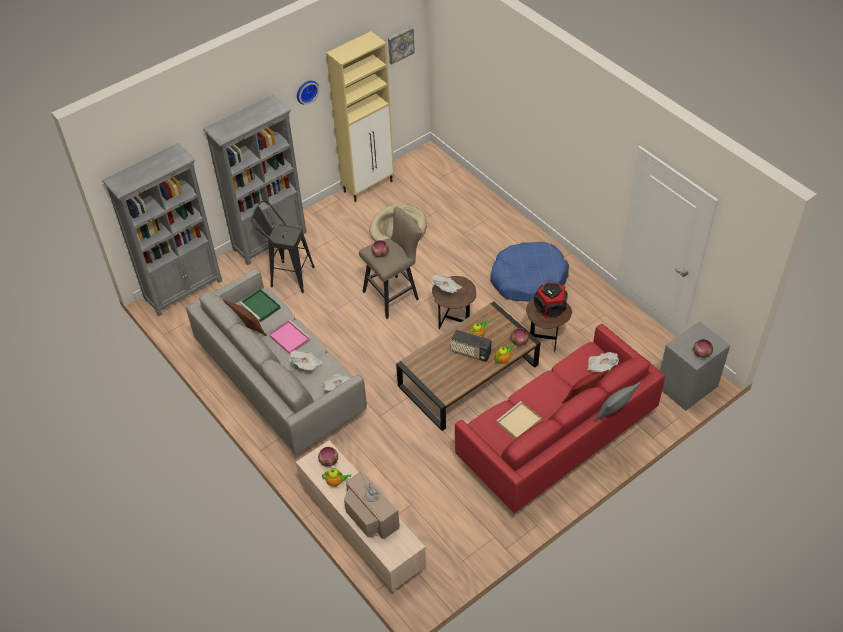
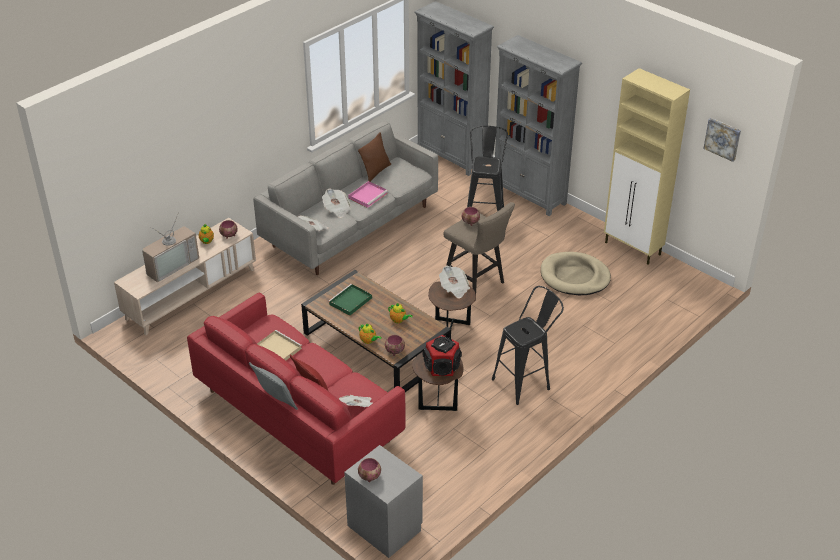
camera: 80 degrees right, 10 degrees down
(261, 307) = (404, 175): green tray -> green tray (350, 301)
(306, 91) = (614, 91): wall clock -> none
(470, 353) = (374, 317): radio -> none
(528, 279) = (526, 382): blue dog bed -> black stool

